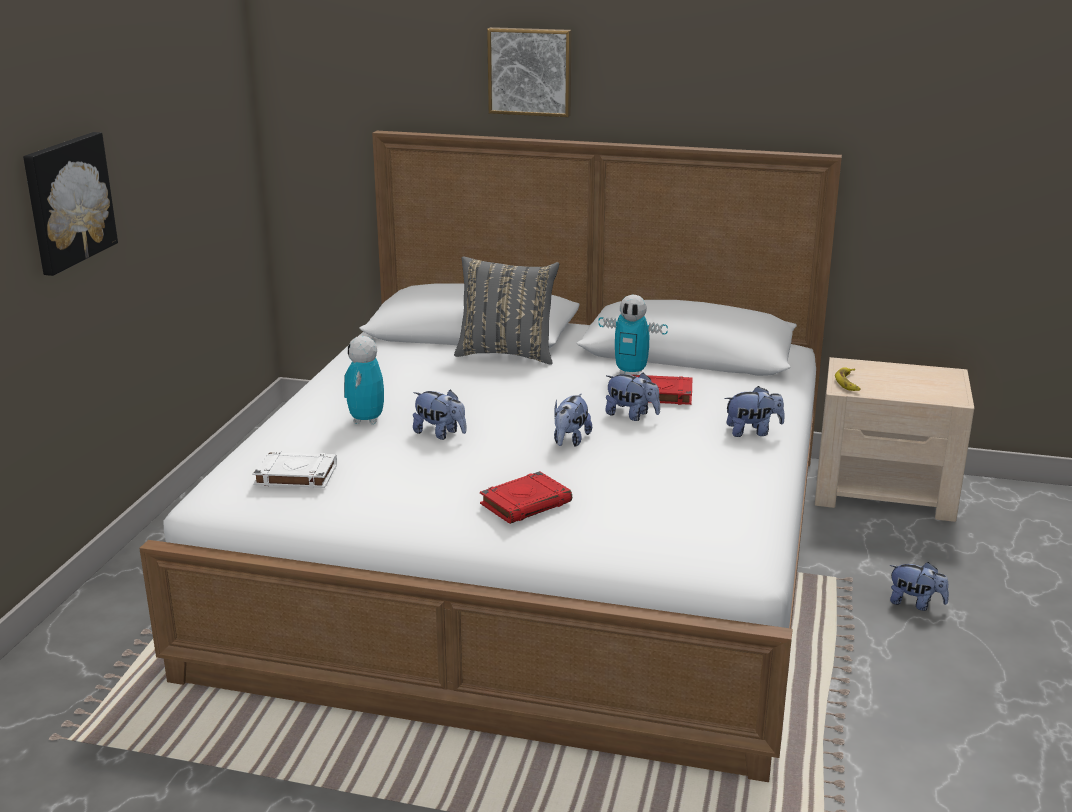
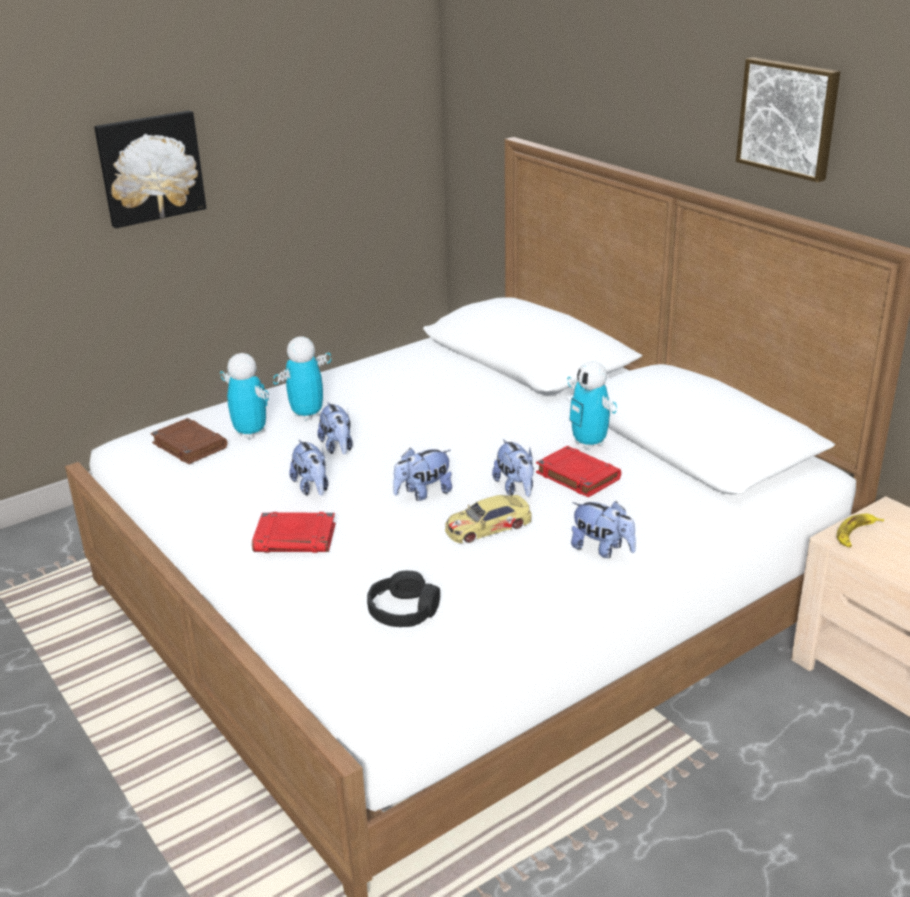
camera: 40 degrees right, 5 degrees up
(295, 475) = (189, 445): white book -> brown book
(338, 448) = (250, 433): none -> toy robot
(507, 353) = (513, 388): grey pillow -> none
(530, 71) = (634, 95): picture -> picture (789, 117)
(656, 444) = (488, 526): none -> toy car
(694, 515) = (403, 611): none -> black headphones
(915, 603) = (750, 817): plush toy -> plush toy (312, 488)

